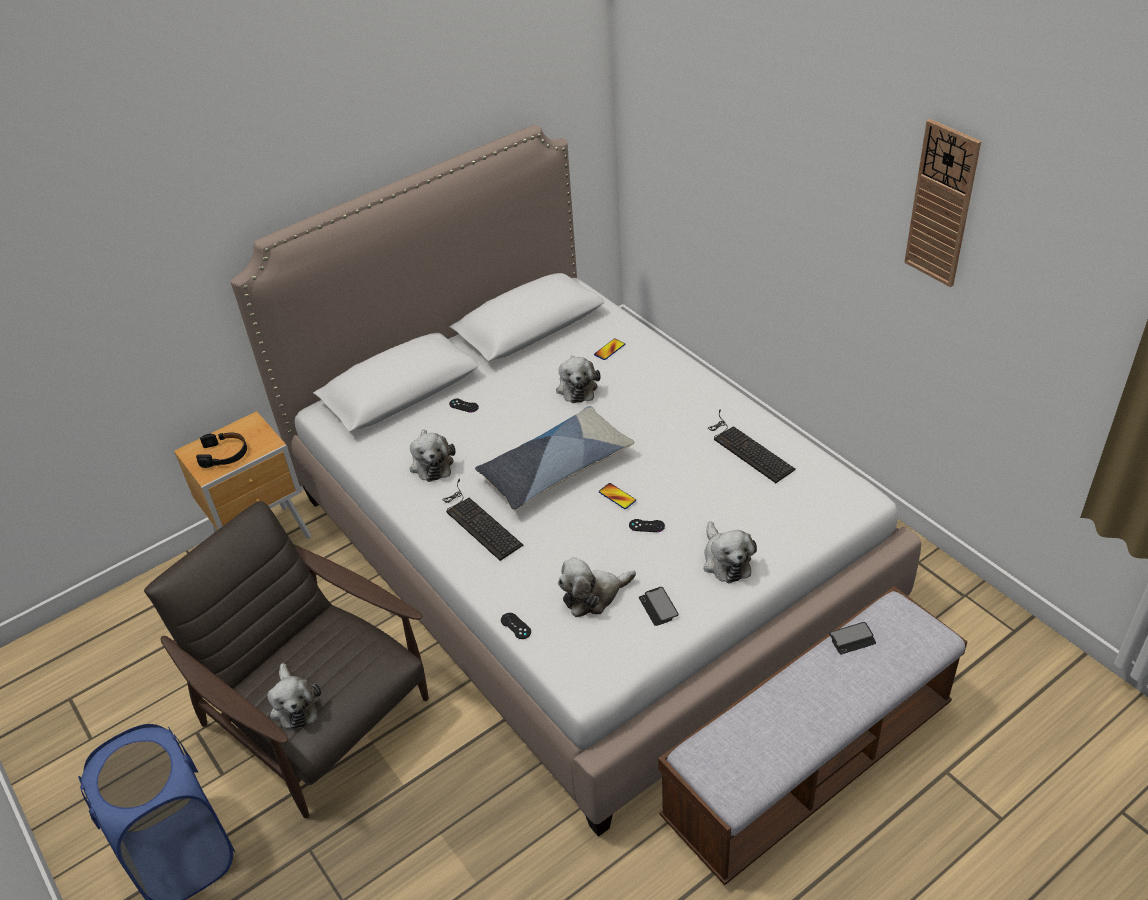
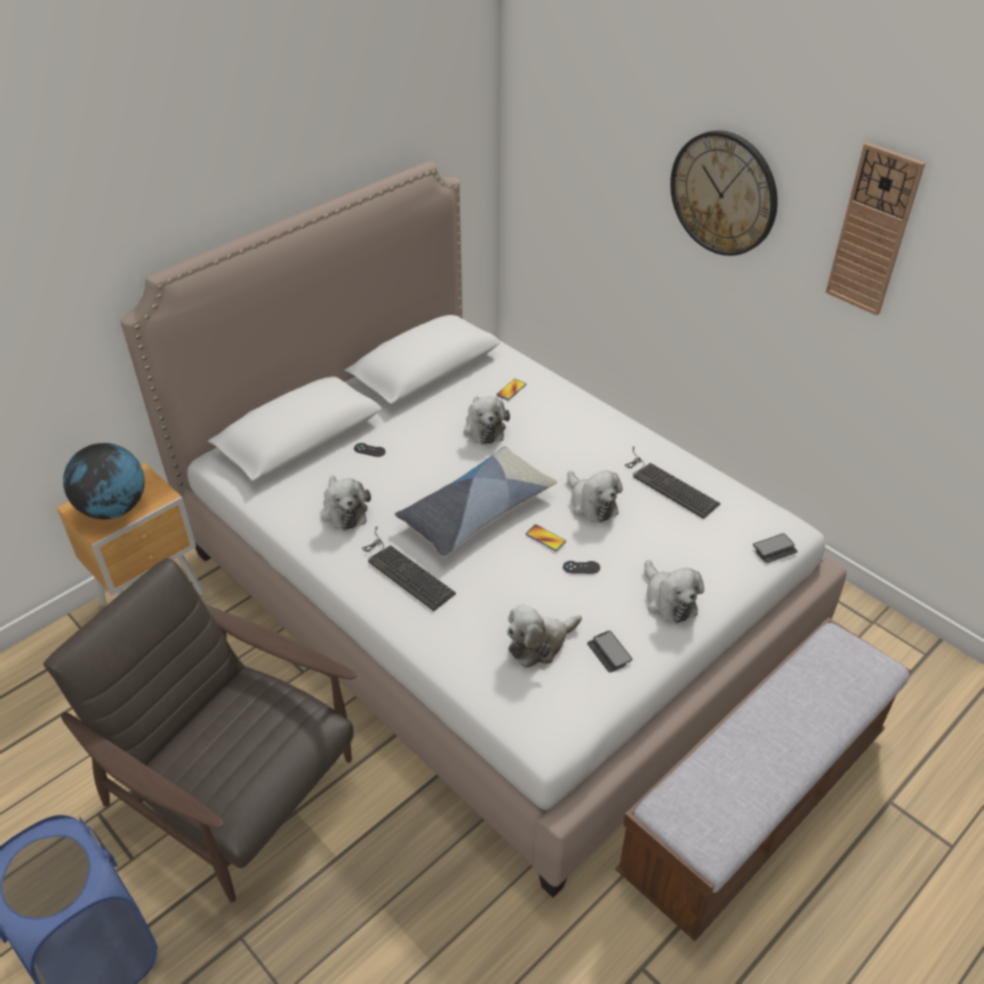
camera: 10 degrees left, 0 degrees up
(224, 454) = (114, 509): black headphones -> globe
(295, 704) = (219, 780): plush toy -> plush toy (591, 503)
(515, 626) = (461, 681): black game controller -> none
(811, 161) = (724, 193): none -> wall clock
(852, 639) = (800, 674): phone -> phone (774, 549)

